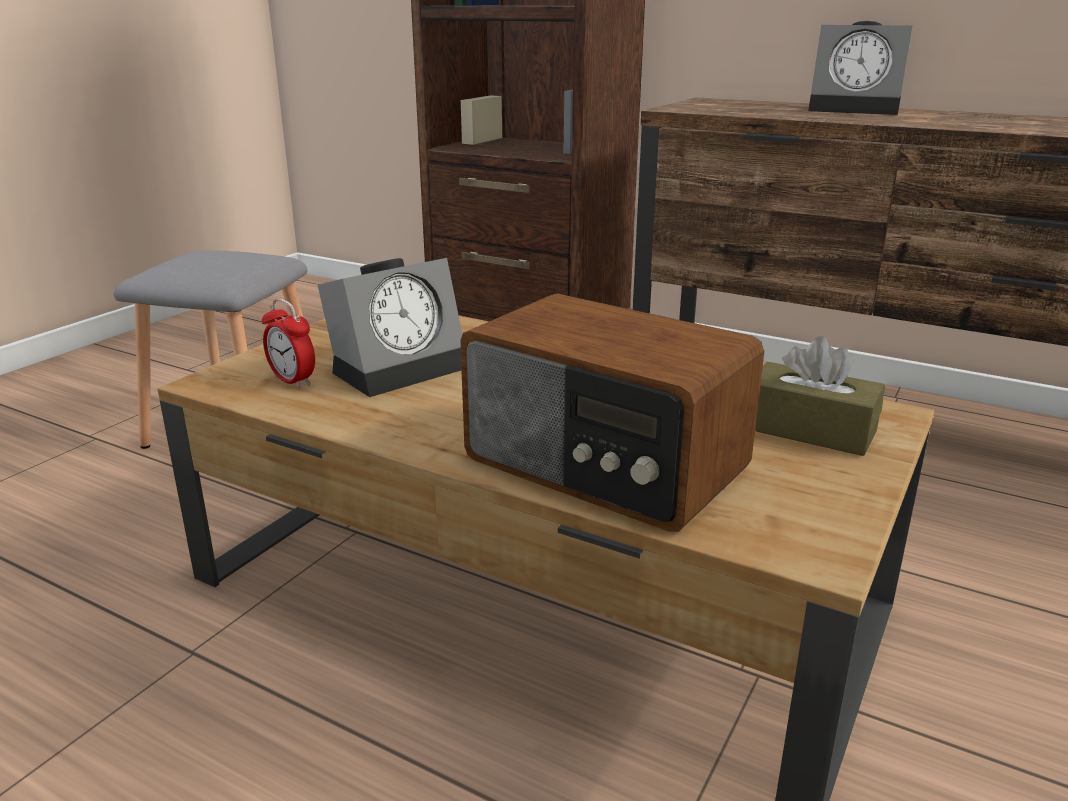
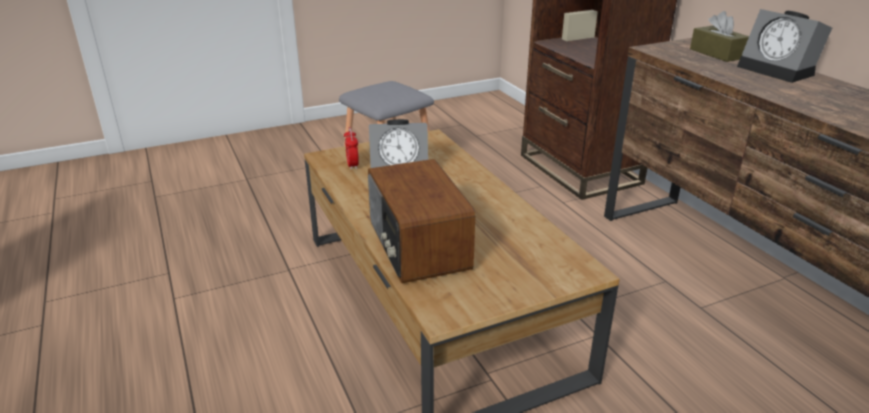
camera: 35 degrees right, 5 degrees up
(809, 430) = (533, 264): brown tissue box -> brown tissue box (717, 53)

